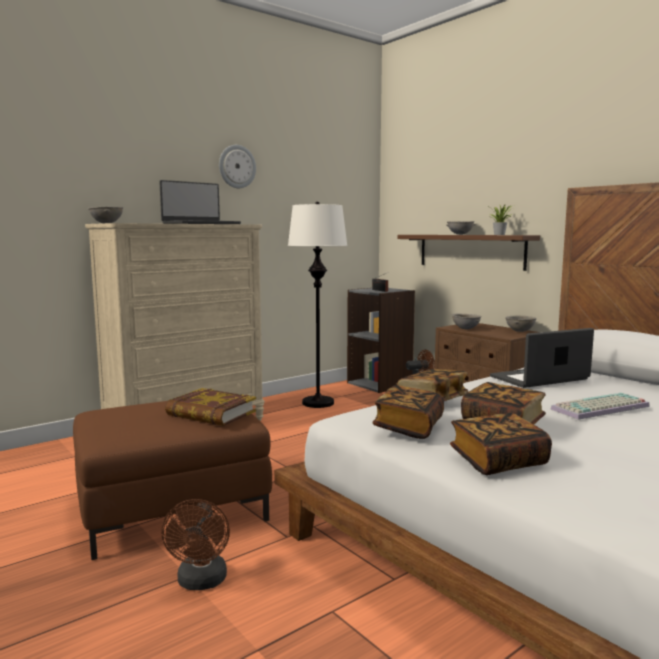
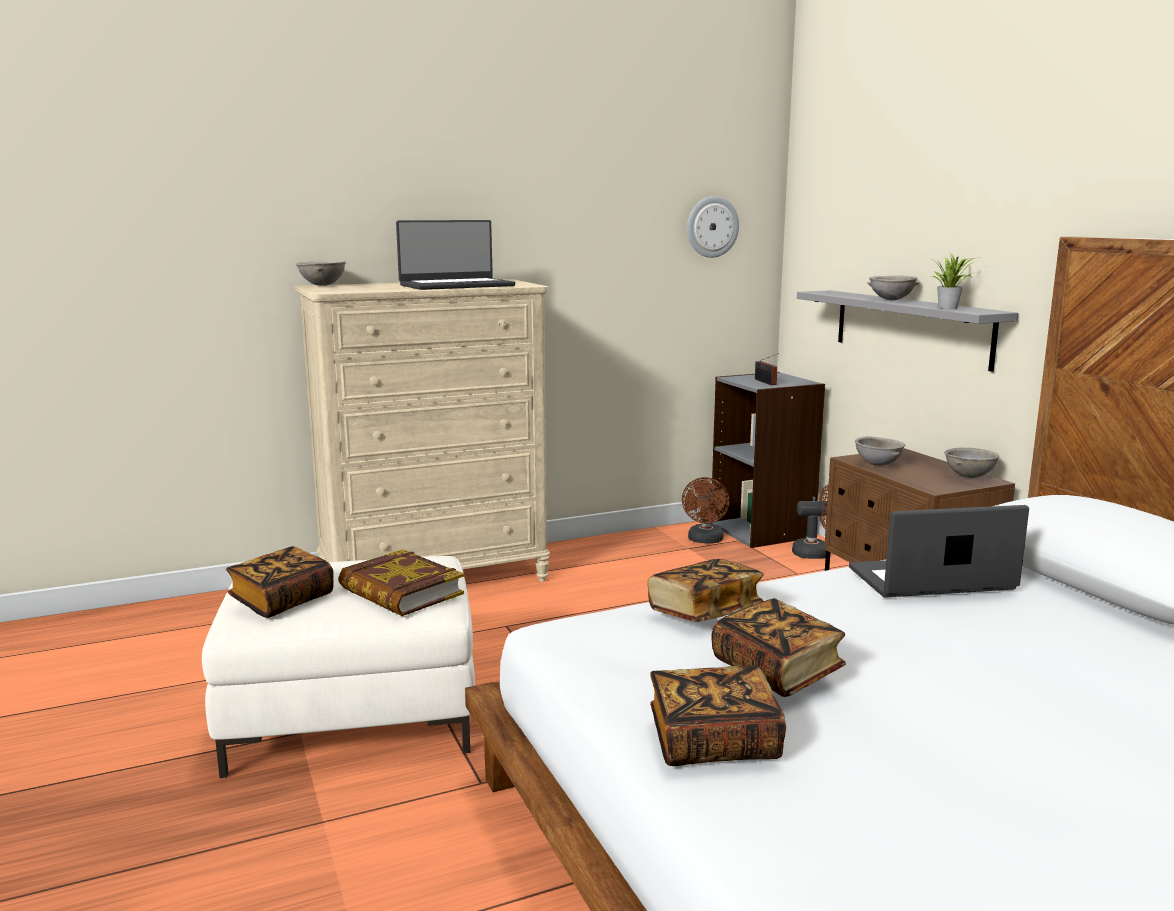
camera: 15 degrees right, 5 degrees up
(171, 507) = (352, 713): brown ottoman -> white ottoman
(201, 582) = (335, 835): brown fan -> brown fan (705, 540)
(237, 166) = (530, 187): wall clock -> wall clock (712, 227)
(318, 403) = (645, 558): white floor lamp -> none
(408, 427) = (627, 660): book -> book (282, 600)
(470, 251) = (911, 327): brown shelf -> grey shelf
(601, 408) = (974, 658): keyboard -> none

